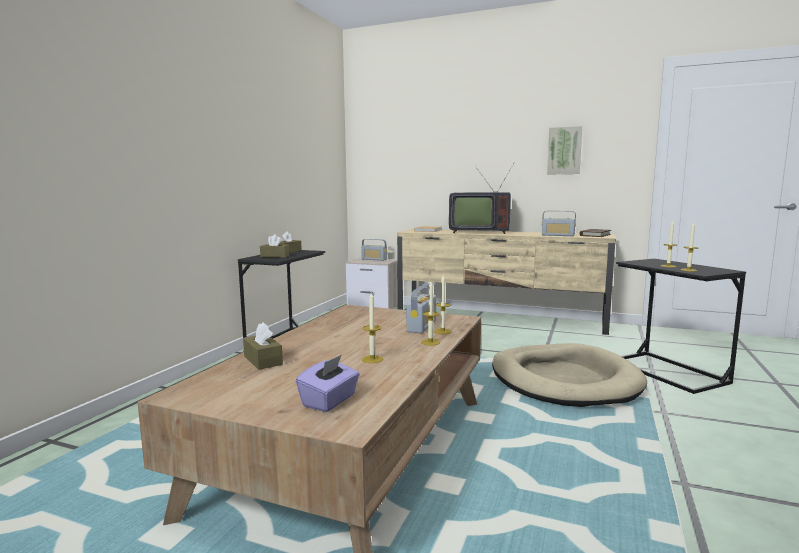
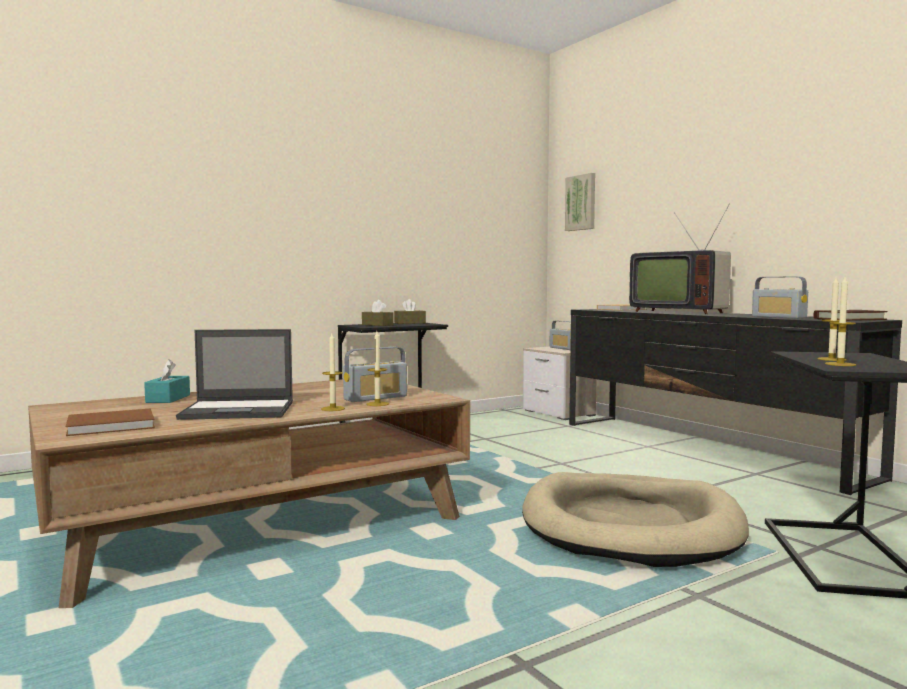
camera: 35 degrees right, 5 degrees down
(263, 360) = (168, 399): brown tissue box -> turquoise tissue box
(330, 401) = (114, 425): purple tissue box -> brown book
(372, 359) = (240, 410): candle -> laptop
(500, 319) = (704, 448): beige tv stand -> black tv stand
(564, 151) = (818, 180): picture -> picture (581, 202)

